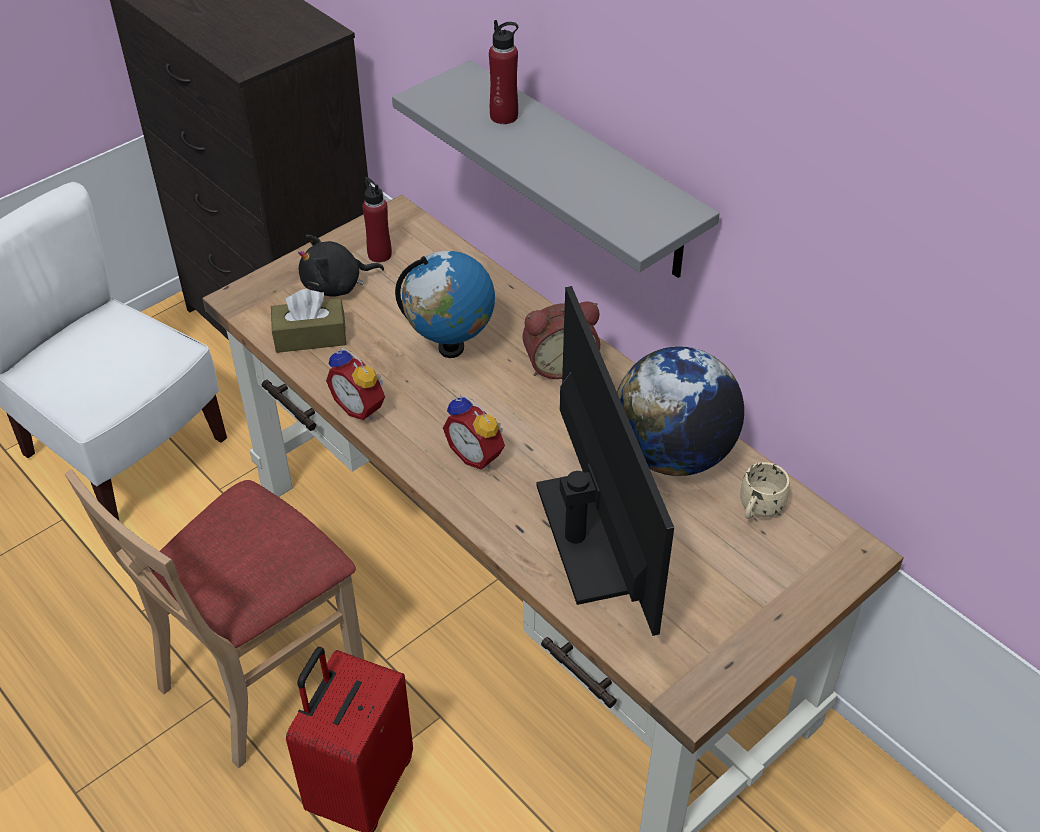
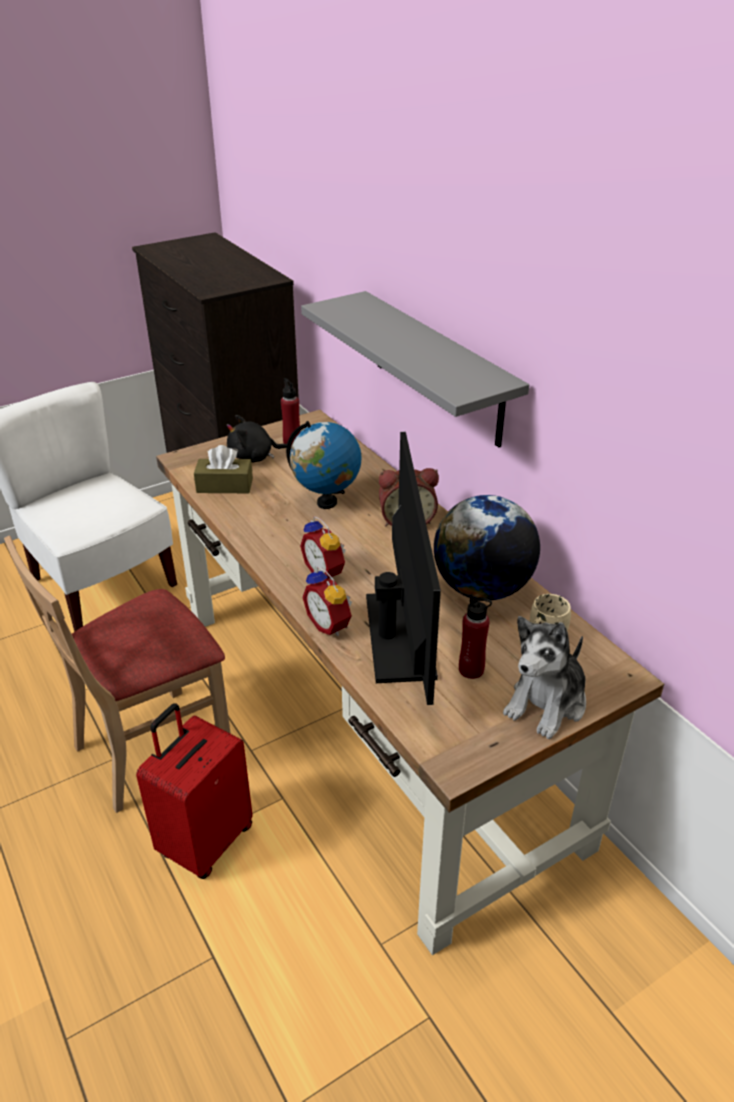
camera: 10 degrees right, 10 degrees down
(361, 407) = (247, 532): alarm clock -> alarm clock (330, 625)
(504, 116) = (379, 320): red bottle -> red bottle (471, 670)
(778, 603) = (547, 703): none -> plush toy

